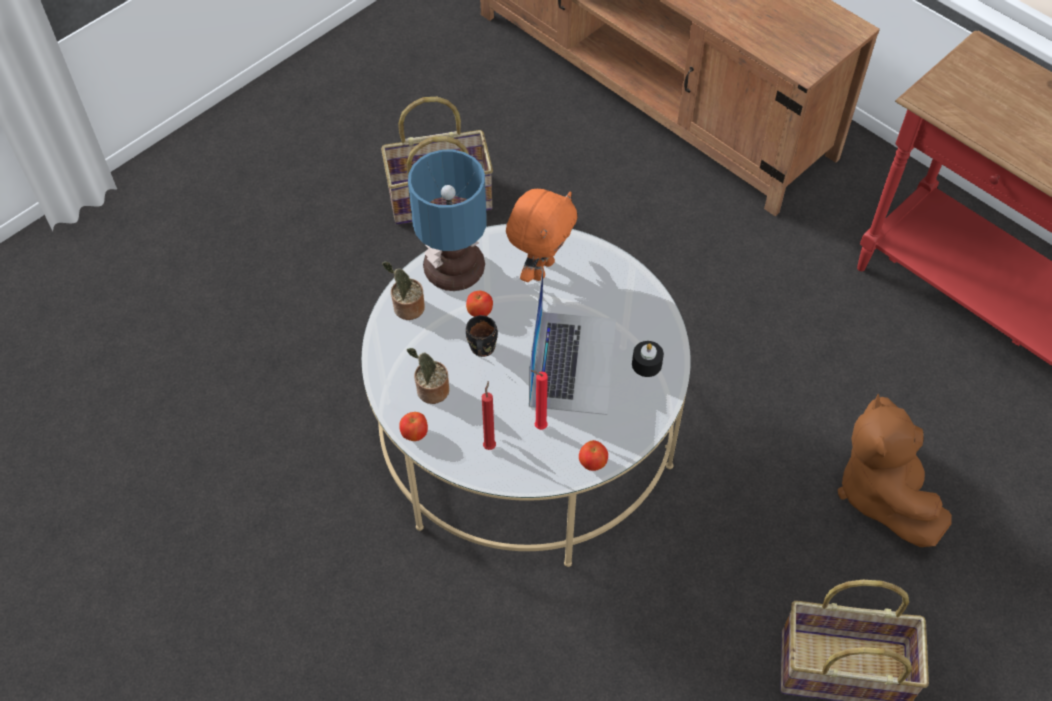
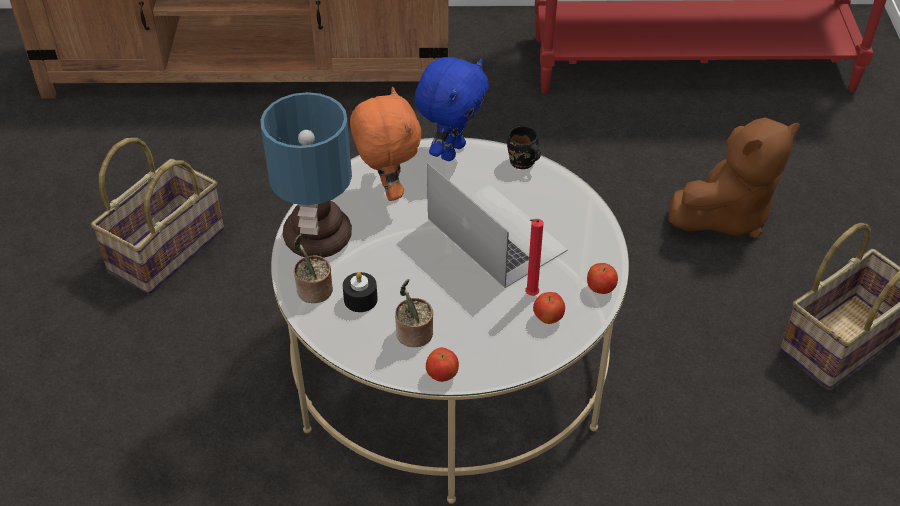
camera: 45 degrees left, 10 degrees down
(479, 312) = (378, 252): apple -> apple (548, 318)
(480, 349) = (414, 276): black mug -> black mug (522, 163)
(490, 445) = (511, 336): red candle -> none
(622, 271) = (451, 151): none -> blue plush toy
(646, 364) = (550, 198): black candle -> black candle (360, 299)
(881, 491) = (726, 215): brown plush toy -> brown plush toy turned 75 degrees counterclockwise

